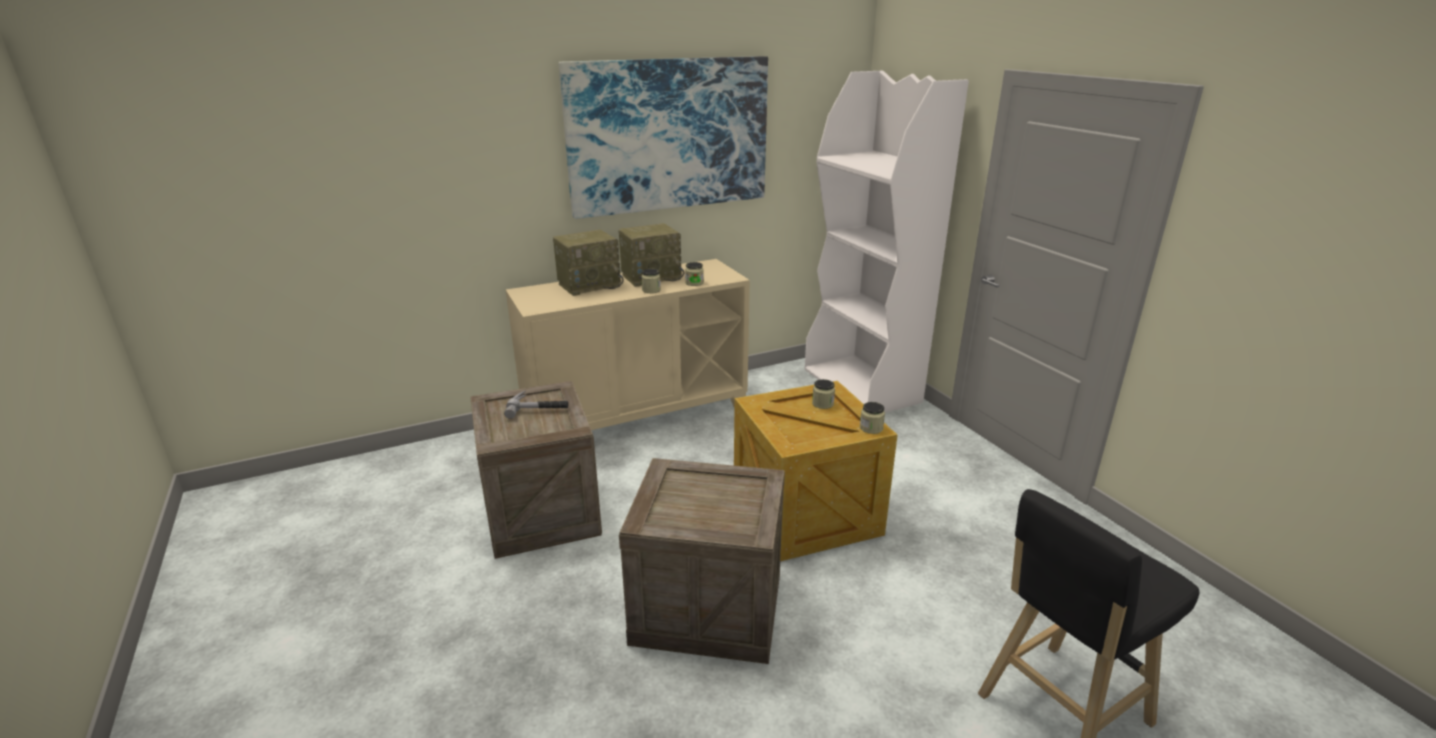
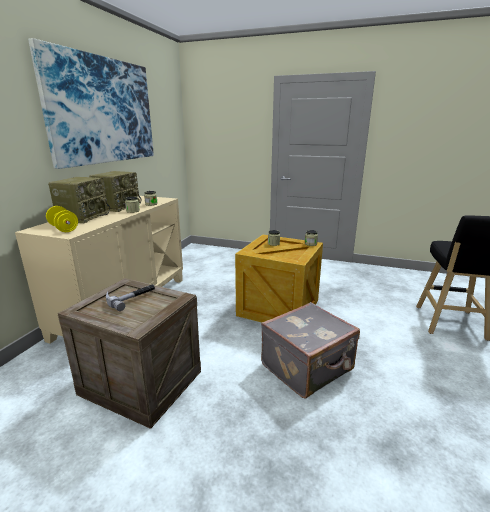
camera: 45 degrees left, 5 degrees down
(543, 299) = (63, 229): none -> yellow dumbbell
(709, 608) = (308, 368): crate -> grey suitcase
(862, 386) = (220, 254): white bookcase -> none

